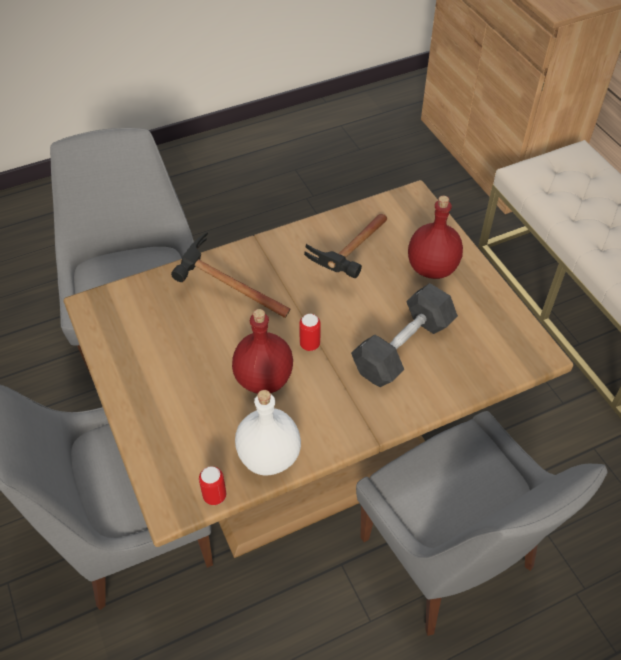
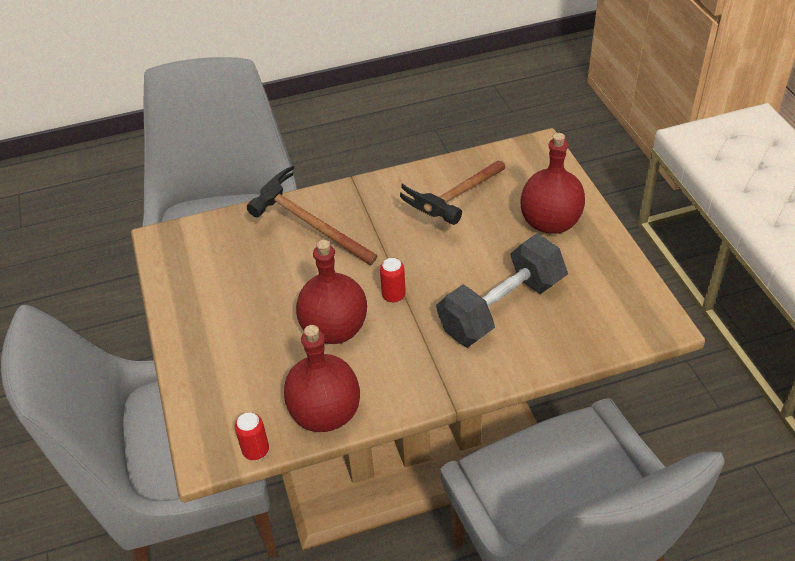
camera: 10 degrees right, 5 degrees down
(269, 455) = (325, 412): white bottle -> red bottle

